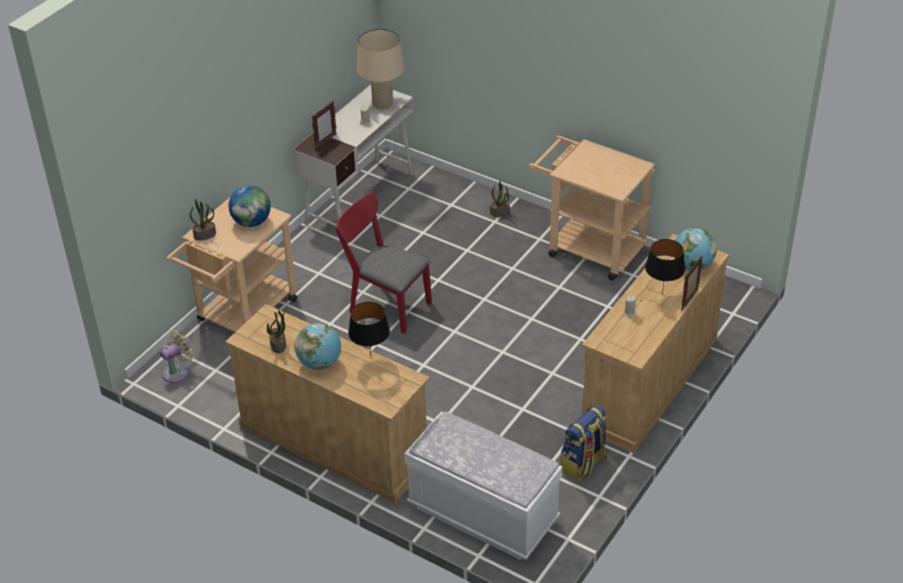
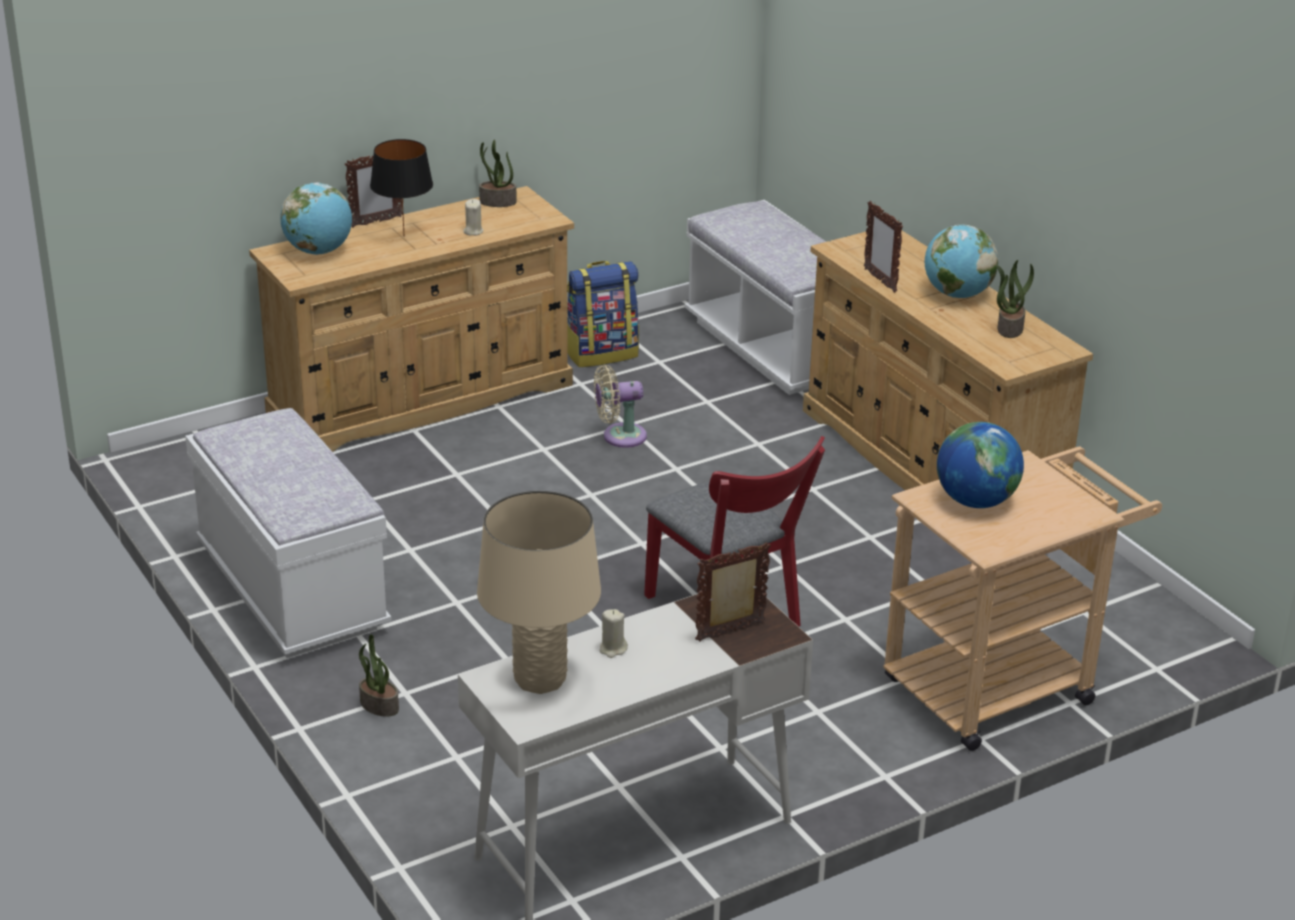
camera: 155 degrees left, 10 degrees down
(178, 372) = (1152, 628): beige fan -> beige fan (619, 436)
(205, 235) = (1076, 506): potted plant -> potted plant (497, 202)
(370, 358) = (880, 280): black table lamp -> picture frame
(588, 247) = (292, 591): beige cart -> white bench

